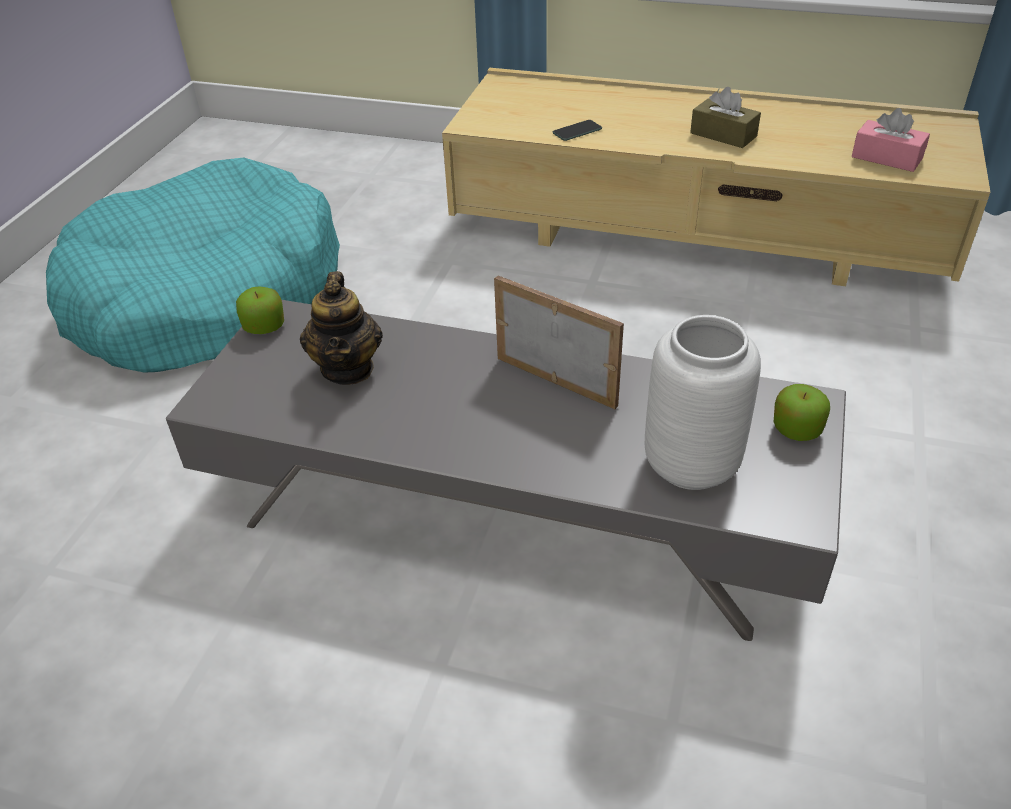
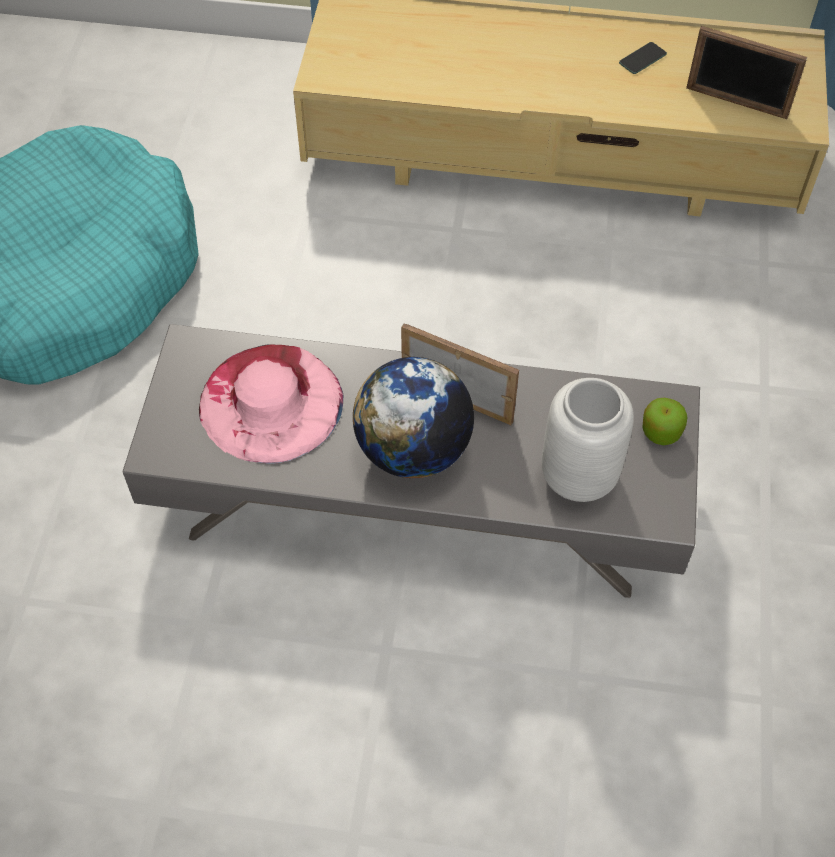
camera: 10 degrees left, 15 degrees up
(264, 327) = (180, 361): apple -> none
(348, 368) = (271, 402): teapot -> pink hat
(496, 423) = (413, 450): none -> globe
(577, 131) = (432, 81): phone -> phone (642, 59)
(723, 135) = (579, 78): brown tissue box -> none
(886, 158) = (736, 102): pink tissue box -> picture frame

